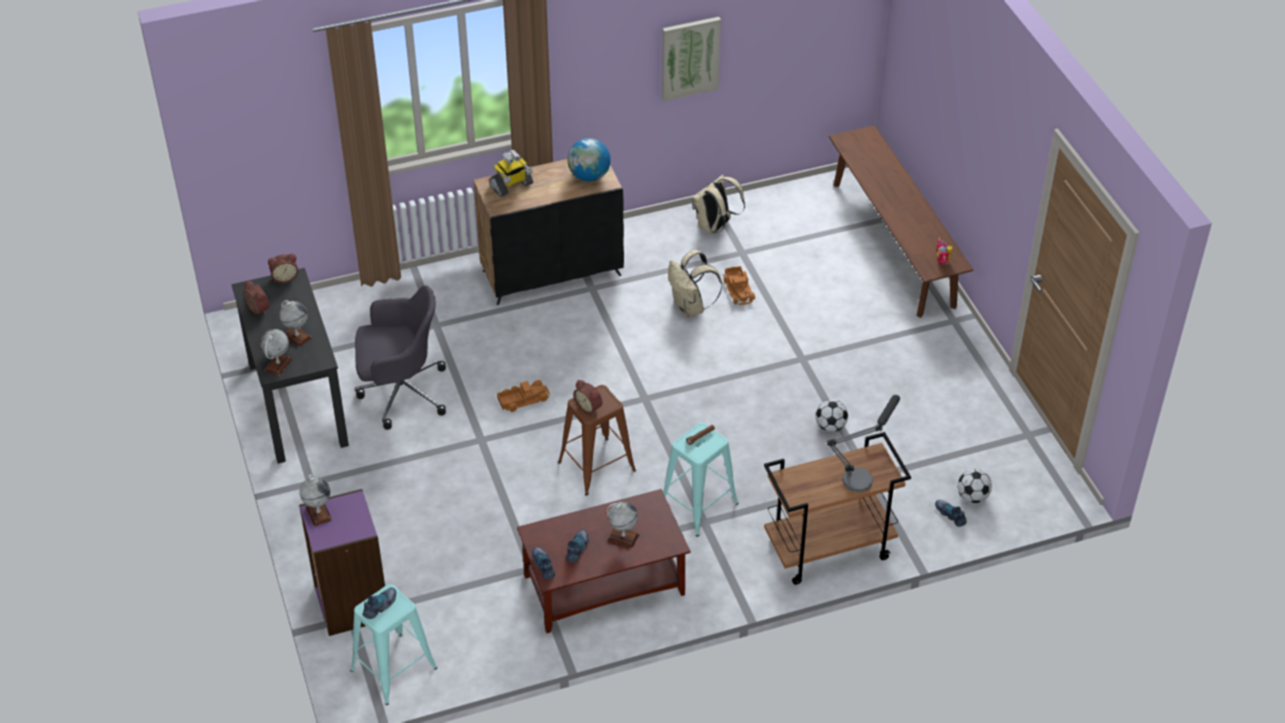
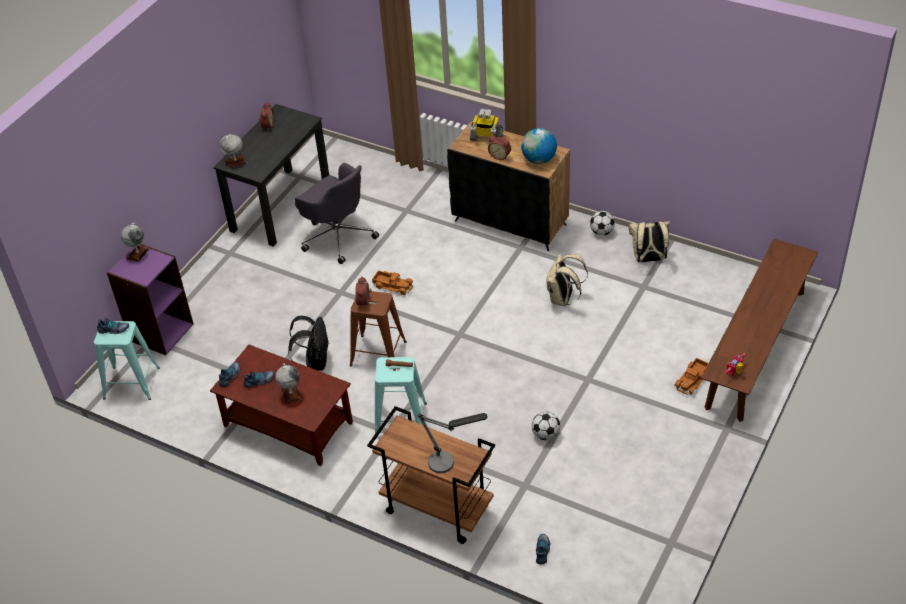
camera: 50 degrees right, 0 degrees up
(285, 277) = (305, 116): alarm clock -> alarm clock (500, 156)
(297, 336) = (265, 152): globe -> none
(549, 516) = (315, 362): none -> black backpack
(690, 57) = (659, 110): picture -> none
(739, 290) = (608, 308): toy truck -> toy truck (692, 380)
(972, 497) = (573, 551): football -> football (601, 232)

